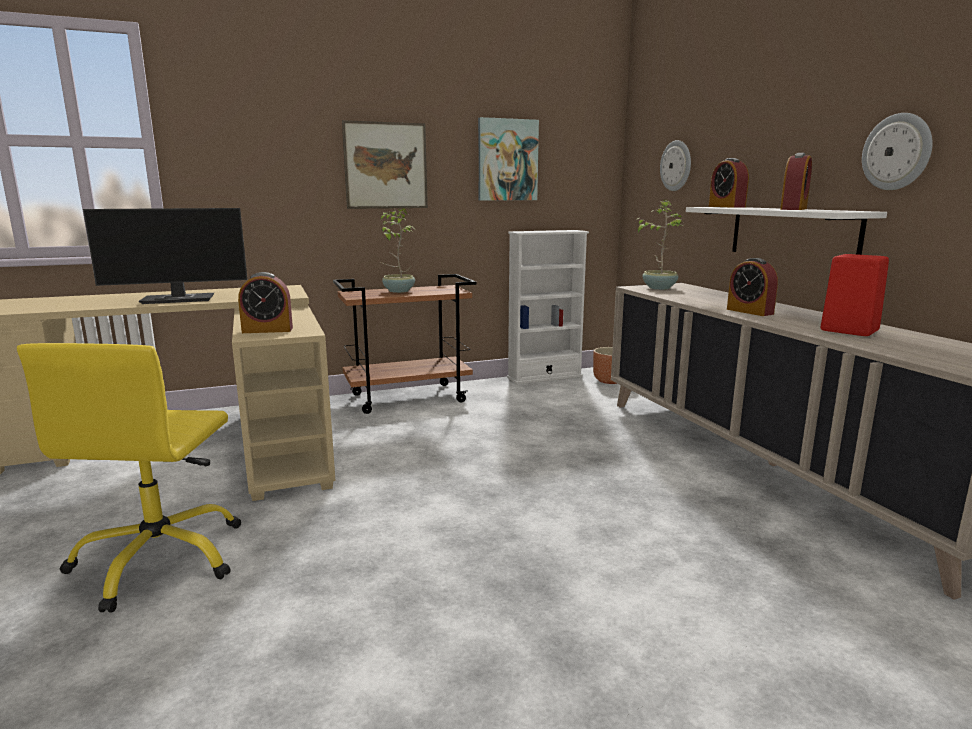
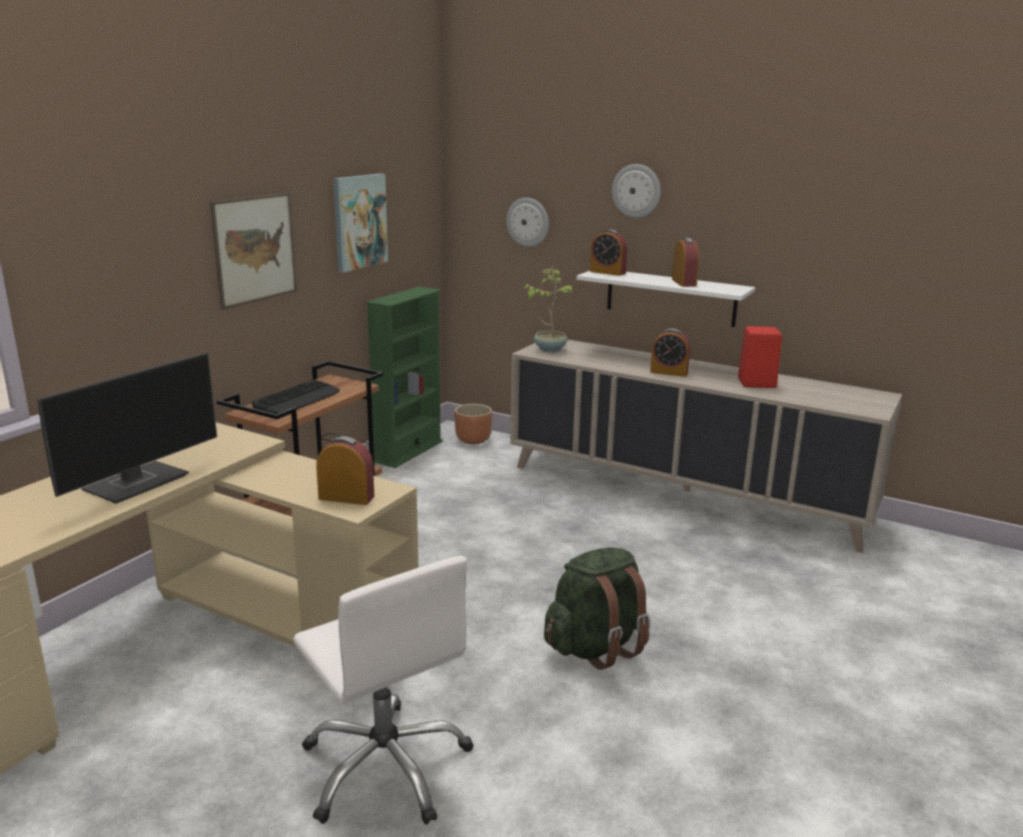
camera: 40 degrees left, 5 degrees up
(160, 559) = (386, 766): yellow office chair -> white office chair
(267, 330) = (346, 497): alarm clock -> alarm clock turned 120 degrees counterclockwise
(398, 291) = (297, 399): potted plant -> keyboard
(452, 553) = (596, 647): none -> green backpack
(544, 377) = (408, 451): white bookcase -> green bookcase
(897, 152) = (760, 243): wall clock -> wall clock (636, 191)

